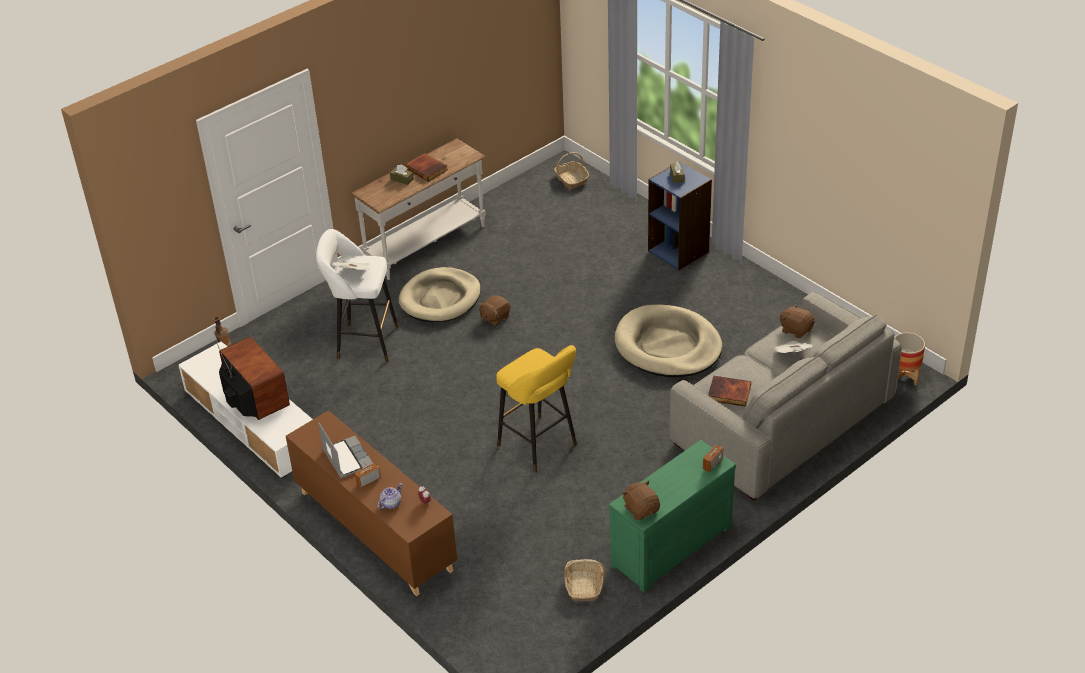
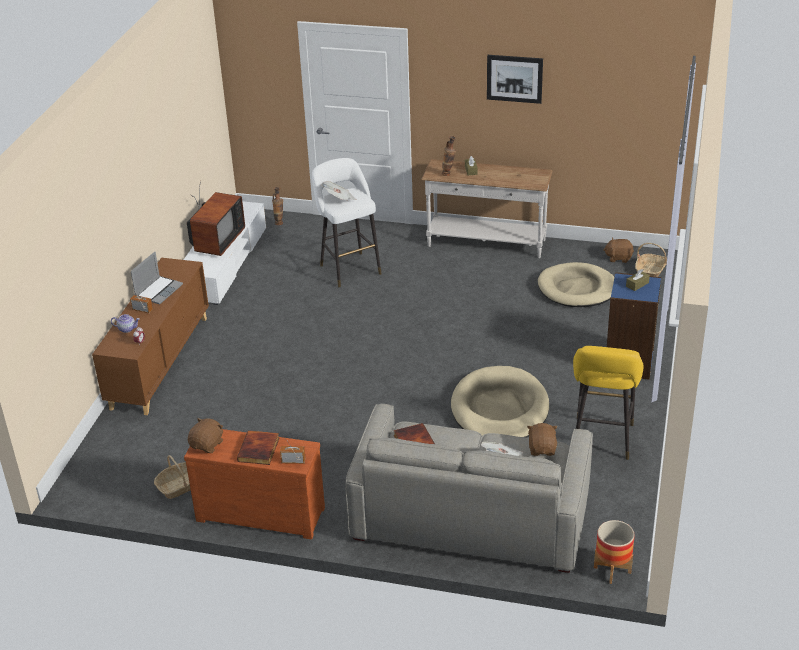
camera: 55 degrees right, 5 degrees down
(392, 194) = (449, 174): none -> vase
(411, 66) = (514, 78): none -> picture
(427, 169) = (496, 174): book -> book (259, 450)
(440, 298) = (433, 277): beige dog bed -> beige dog bed (577, 289)
(494, 318) = (438, 310): brown plush toy -> brown plush toy (618, 258)
(540, 446) = (314, 397): yellow stool -> yellow stool (602, 441)
(669, 544) = (261, 512): green dresser -> brown dresser

